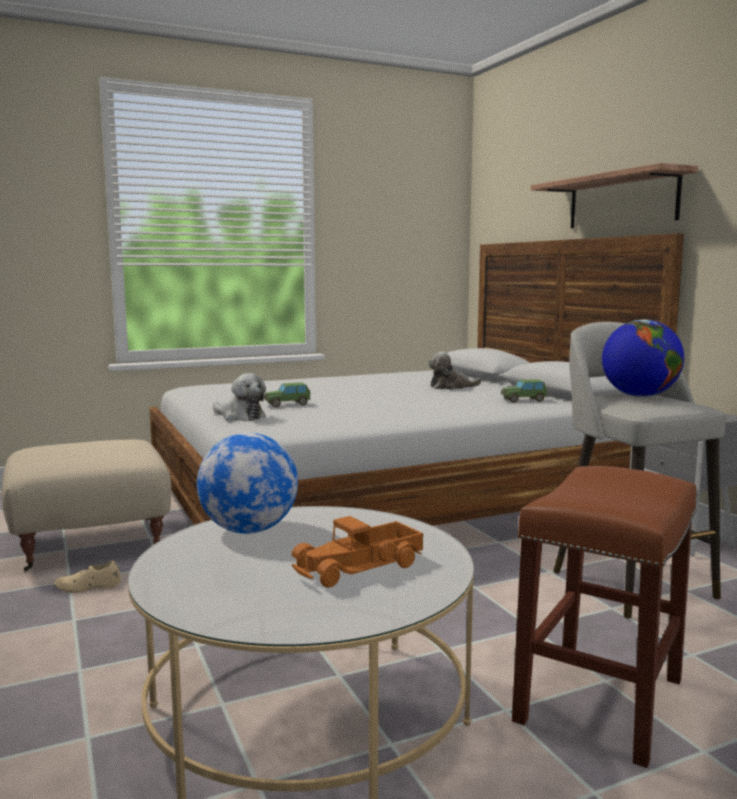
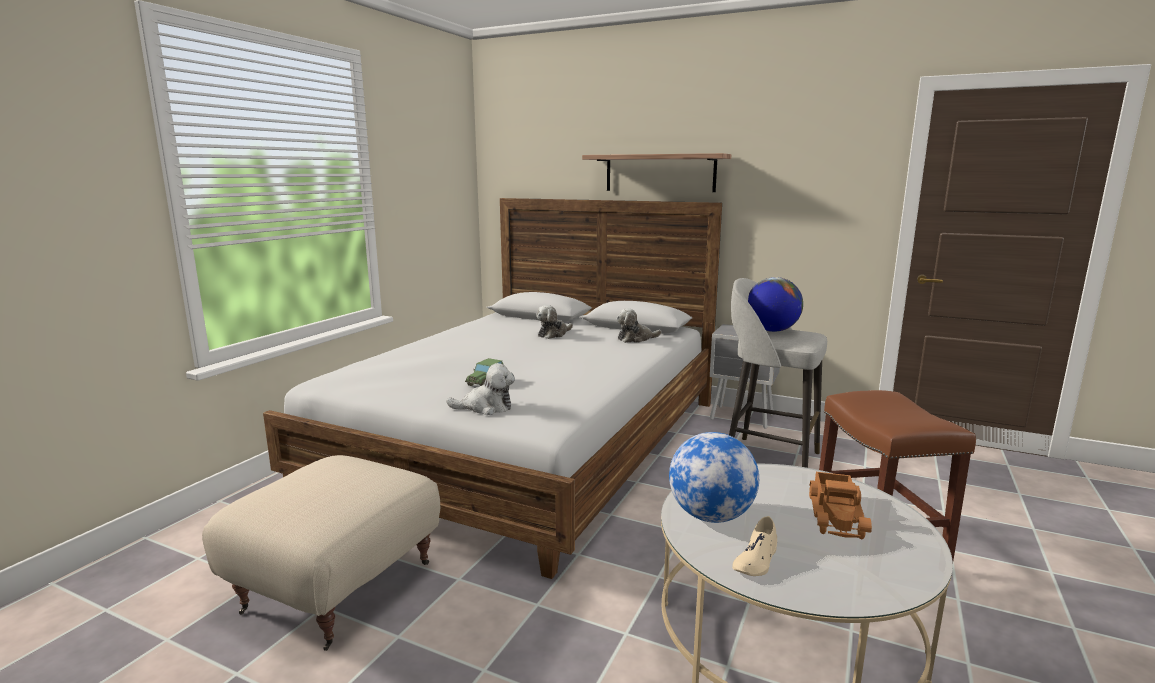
camera: 40 degrees left, 5 degrees up
(88, 587) = (431, 632): beige shoe -> beige shoe (756, 560)
(524, 400) = (636, 339): toy car -> plush toy

